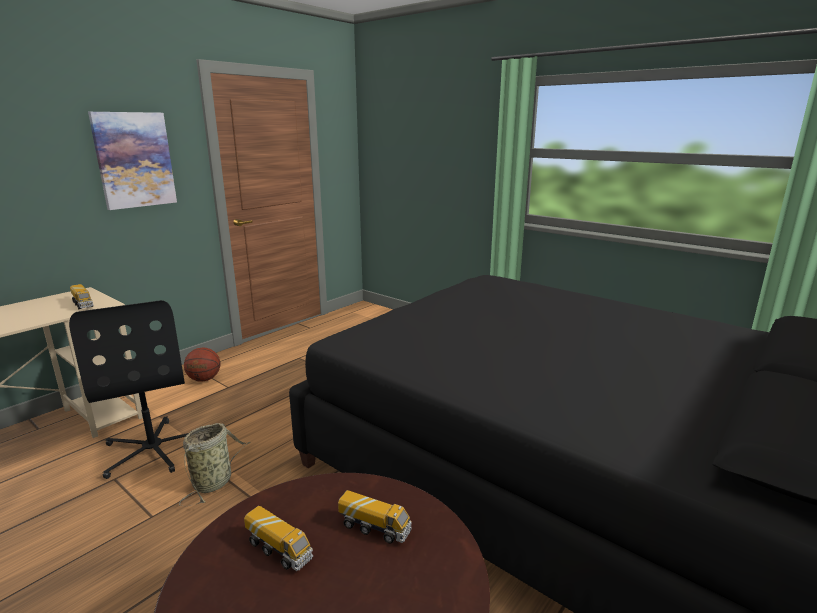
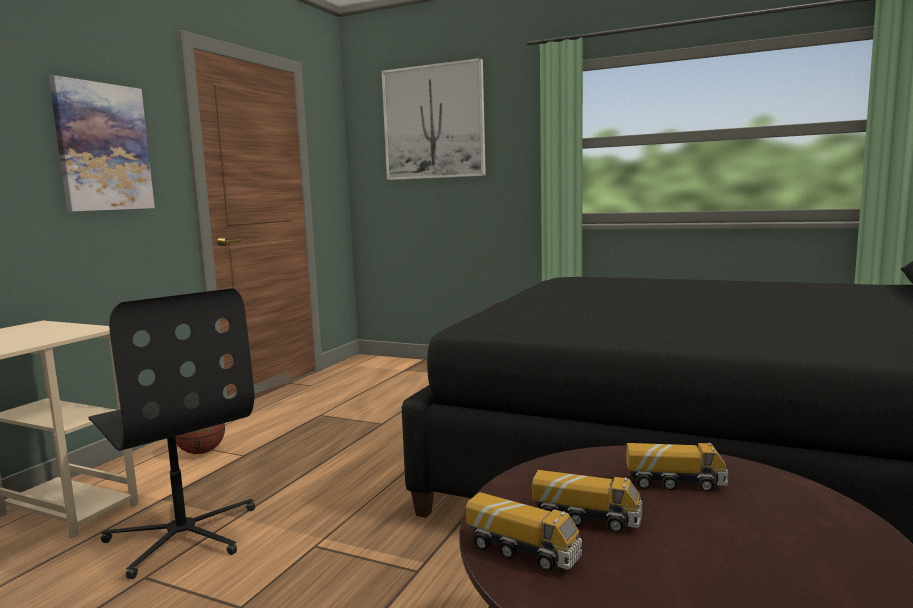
camera: 15 degrees left, 10 degrees down
(83, 304) = (58, 332): toy truck -> toy truck (523, 552)
(214, 481) = (306, 553): basket -> none
(420, 122) = (433, 122): none -> picture

